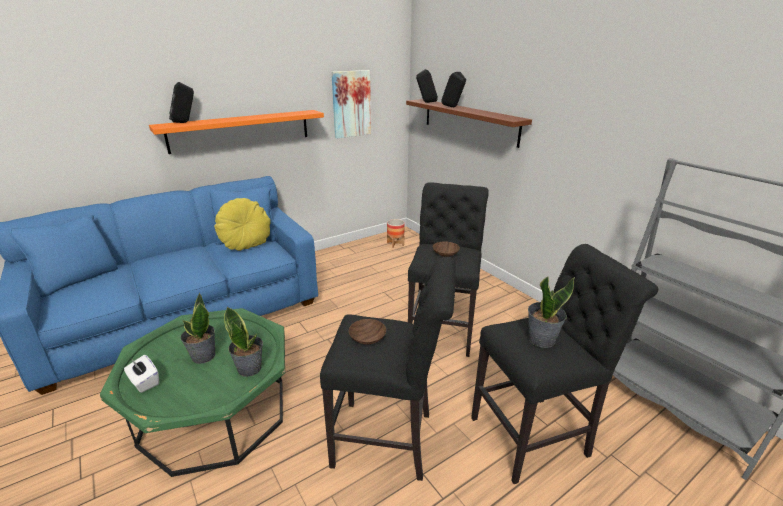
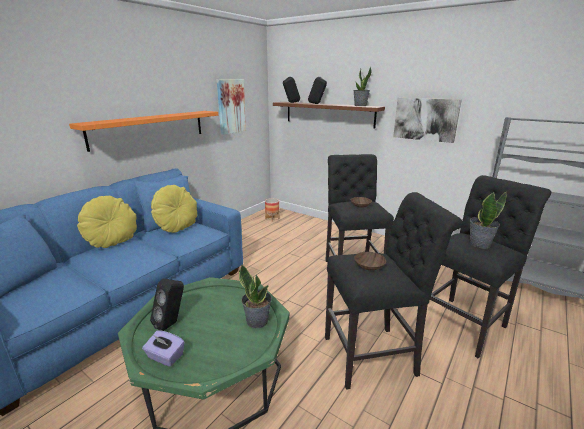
camera: 20 degrees left, 5 degrees down
(144, 382) = (165, 357): white tissue box -> purple tissue box
(178, 251) = (113, 242): none -> yellow pillow
(185, 122) = (104, 120): black speaker -> black speaker (171, 323)
(203, 356) = (205, 322): potted plant -> potted plant (360, 105)
(579, 144) = (425, 119): none -> picture

